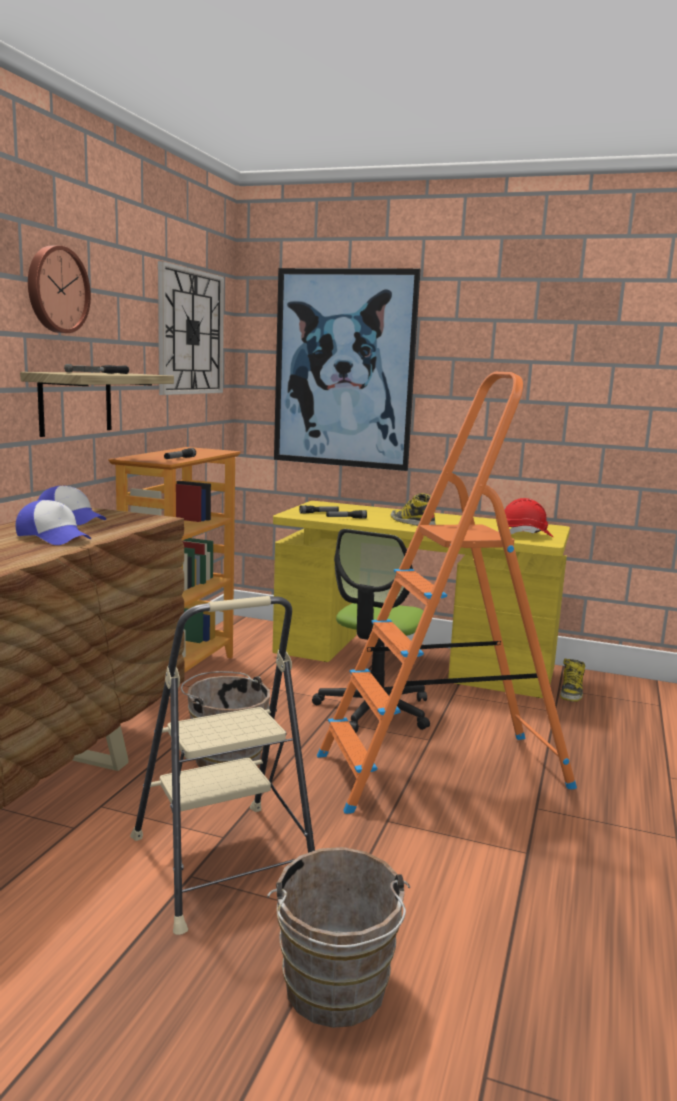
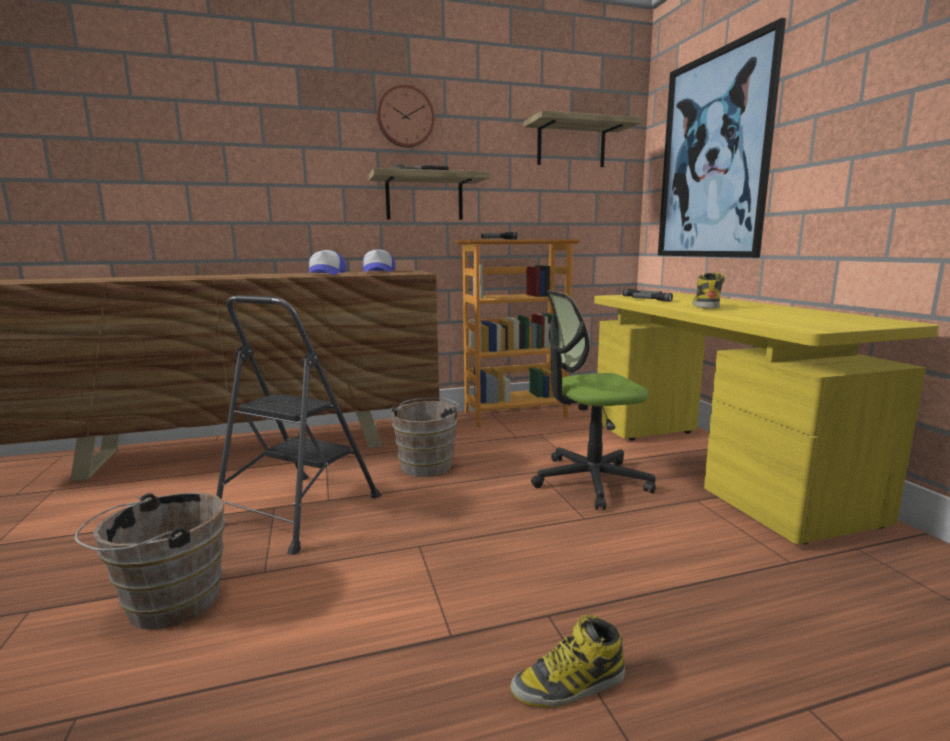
camera: 55 degrees right, 0 degrees up
(190, 332) = (571, 145): wall clock -> shelf
(224, 865) = (295, 511): beige step ladder -> black step ladder
(442, 771) = (536, 542): orange step ladder -> none
(525, 535) = (809, 322): red hard hat -> none
(571, 692) = (868, 558): boot -> boot (569, 684)

